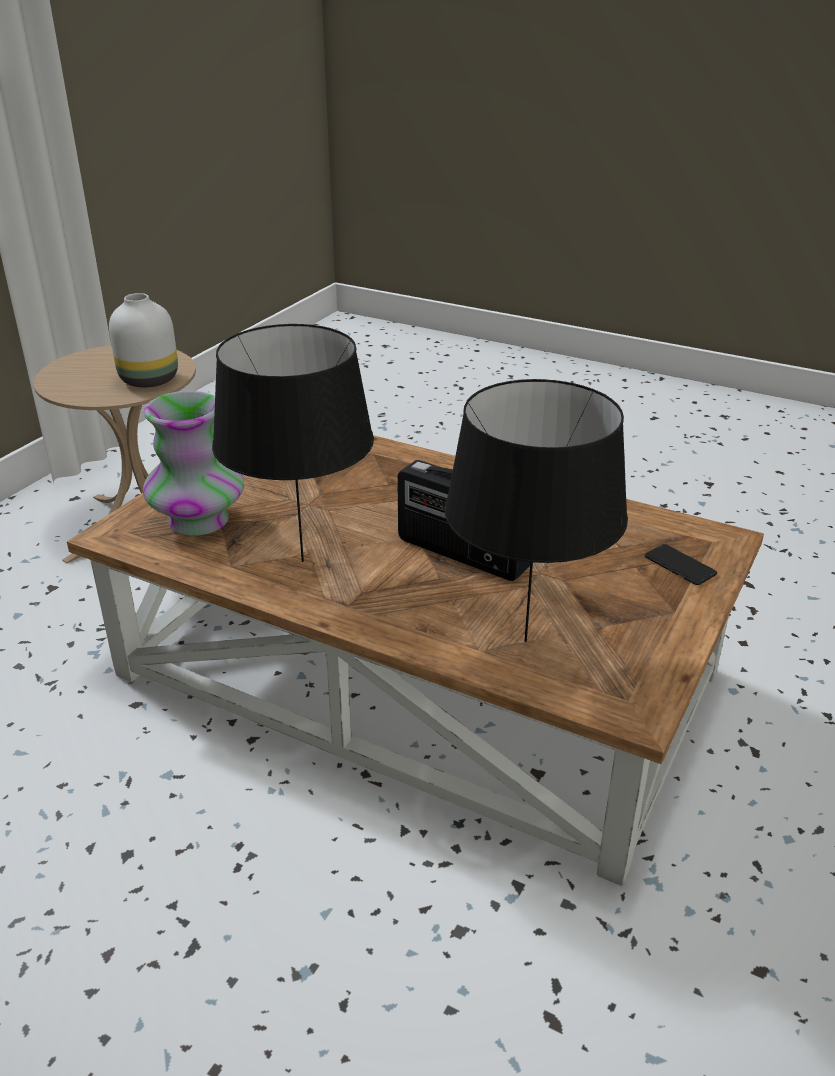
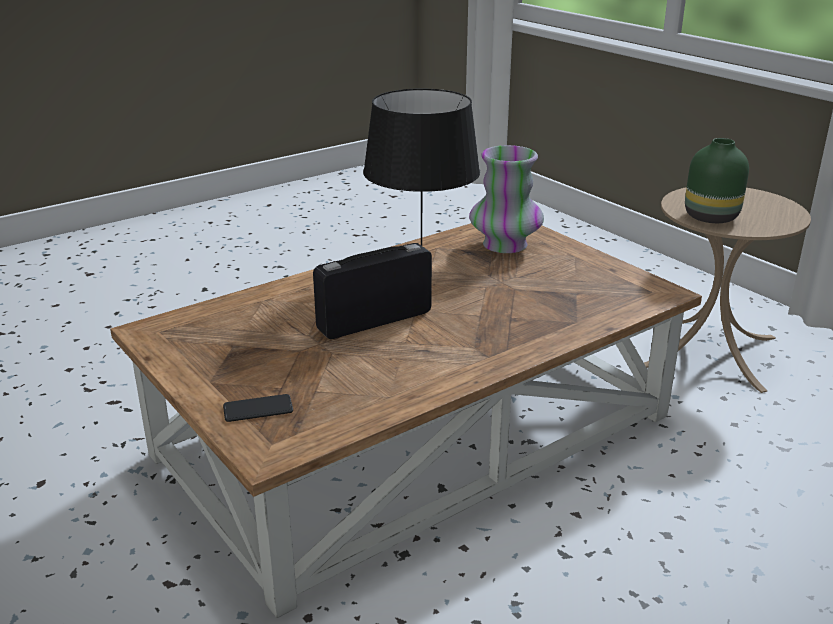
camera: 115 degrees right, 5 degrees down
(150, 379) = (712, 217): white vase -> green vase
(526, 641) = (252, 316): black table lamp -> none

